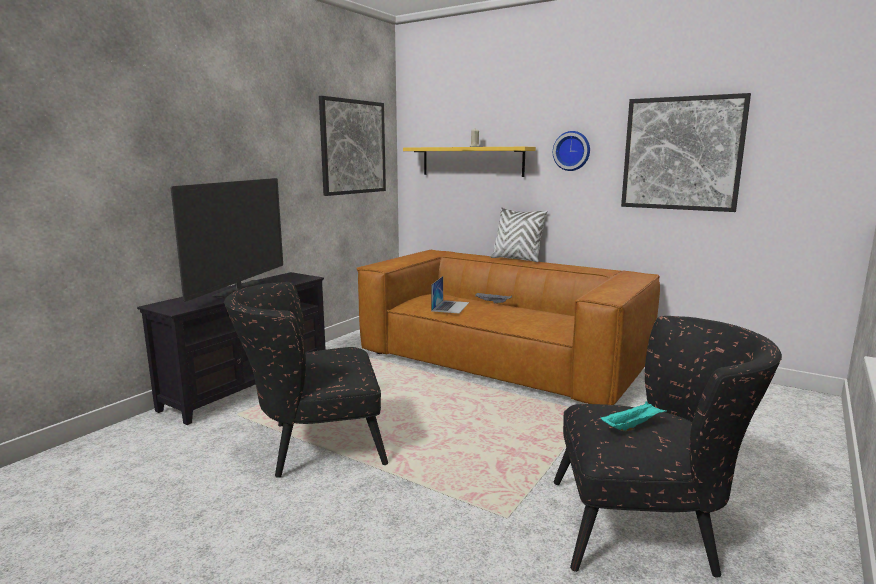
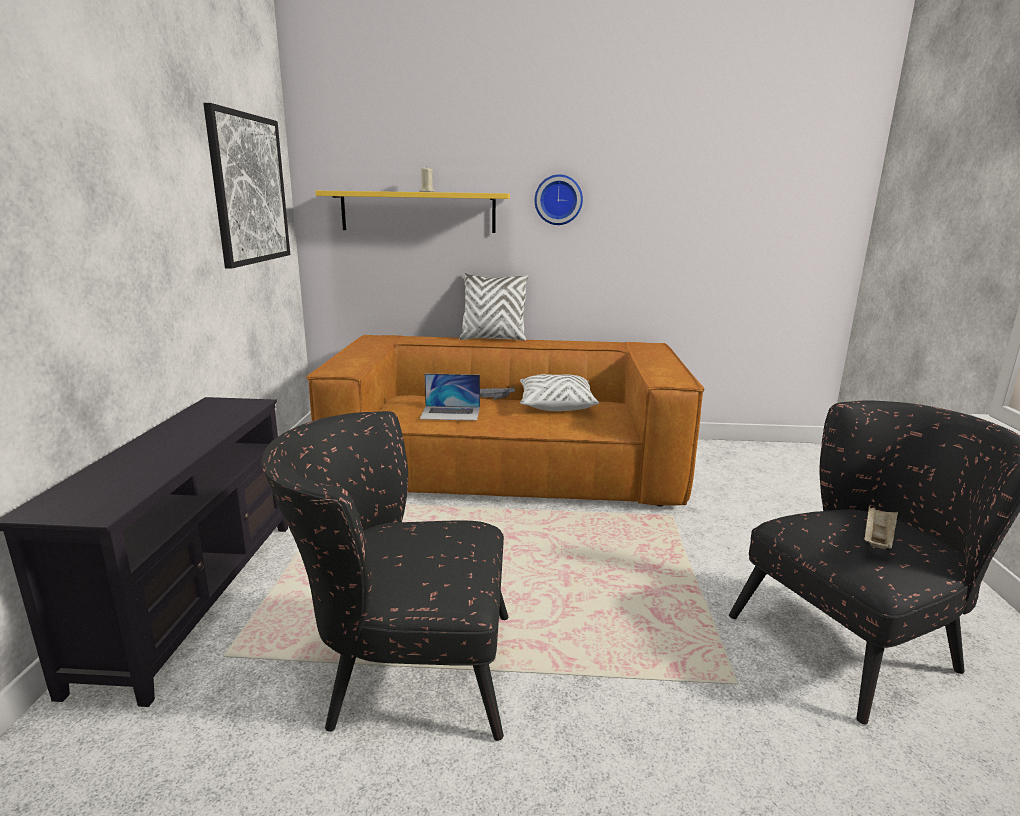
camera: 30 degrees left, 5 degrees up
(239, 289) = (162, 443): television -> none
(313, 445) = (402, 667): black armchair -> black armchair turned 45 degrees clockwise
(450, 306) = (450, 413): laptop -> laptop turned 105 degrees clockwise
(535, 312) = (556, 405): none -> white pillow
(632, 426) = (877, 539): turquoise tray -> beige tray
(681, 154) = (686, 205): picture -> none

